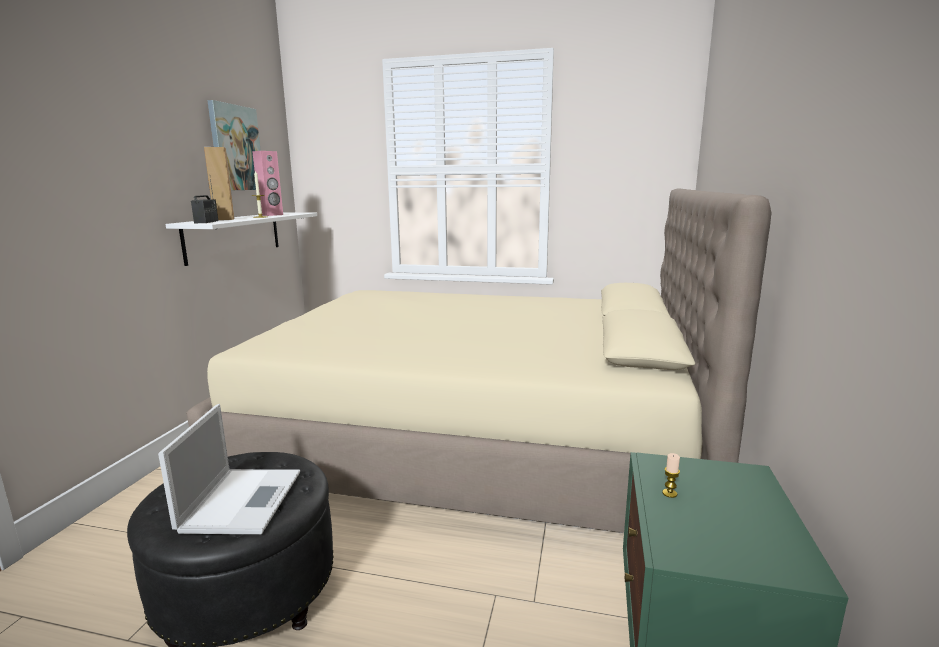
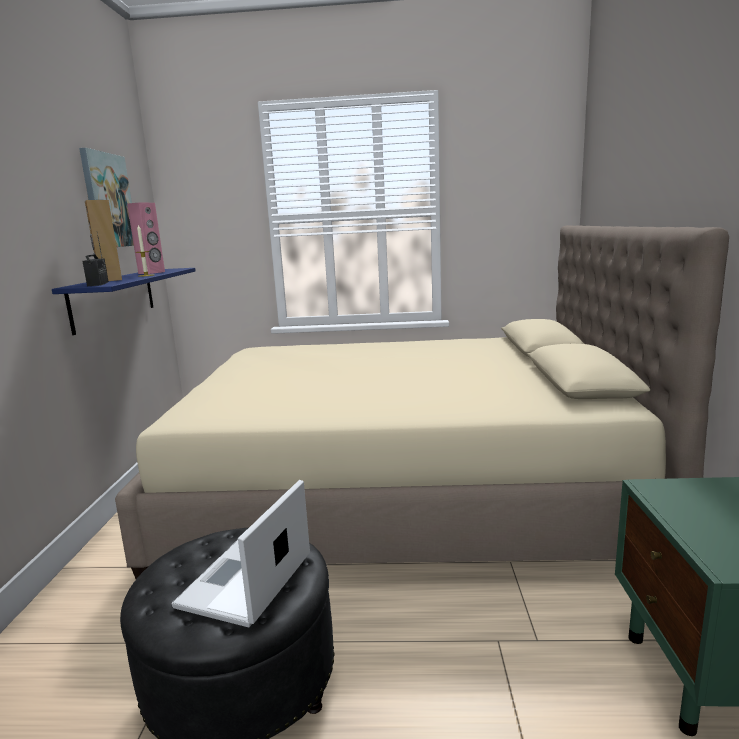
camera: 10 degrees left, 0 degrees up
(234, 236) = (114, 298): white shelf -> blue shelf
(242, 499) = (245, 582): laptop -> laptop turned 150 degrees counterclockwise
(669, 493) = (685, 513): candle -> none

